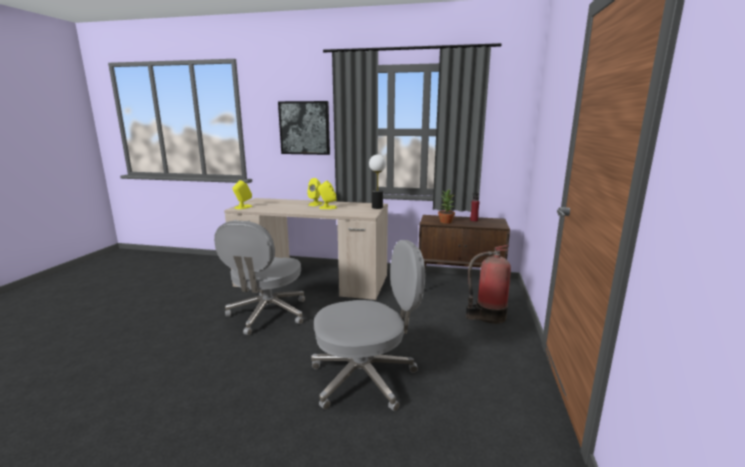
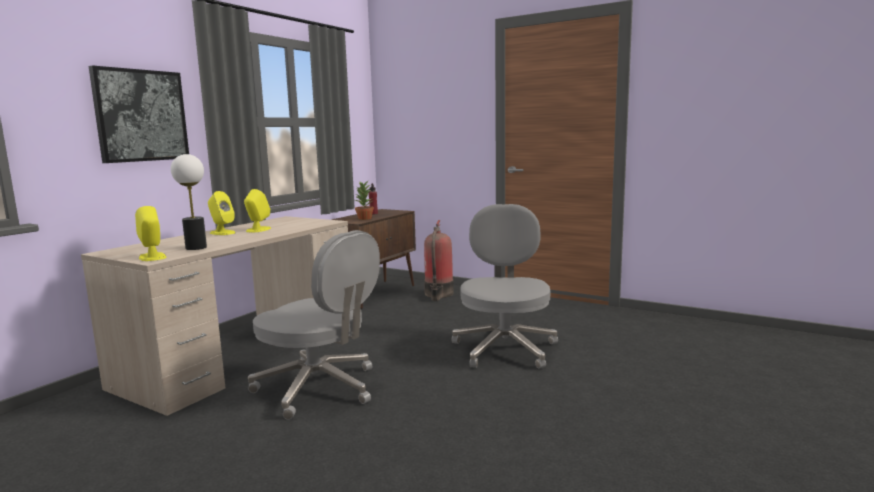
camera: 70 degrees left, 5 degrees down
(377, 207) = (299, 218): table lamp -> table lamp (196, 248)

